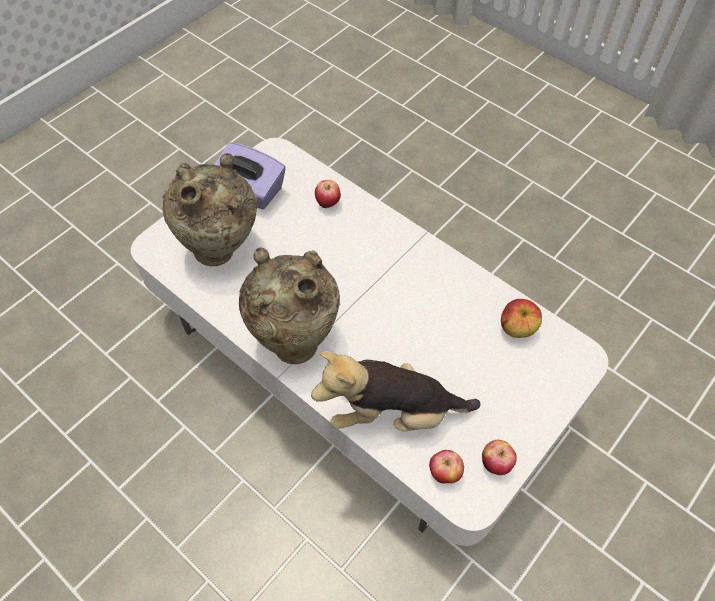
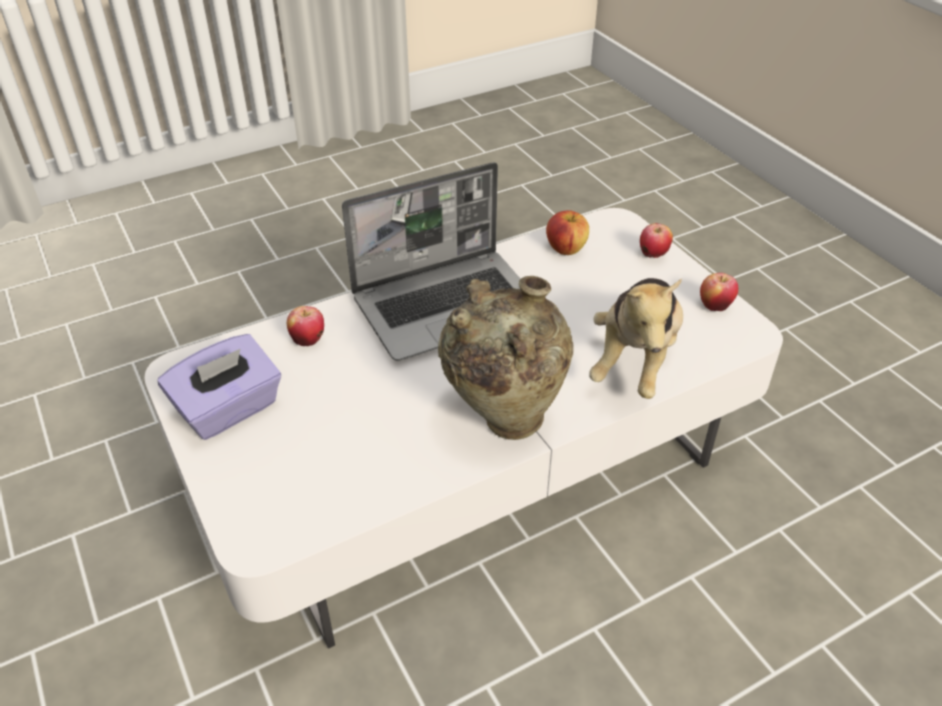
camera: 70 degrees left, 15 degrees down
(221, 250) = (315, 462): beige vase -> none
(403, 270) = (449, 305): none -> laptop
(444, 473) = (717, 343): apple -> apple (653, 255)

